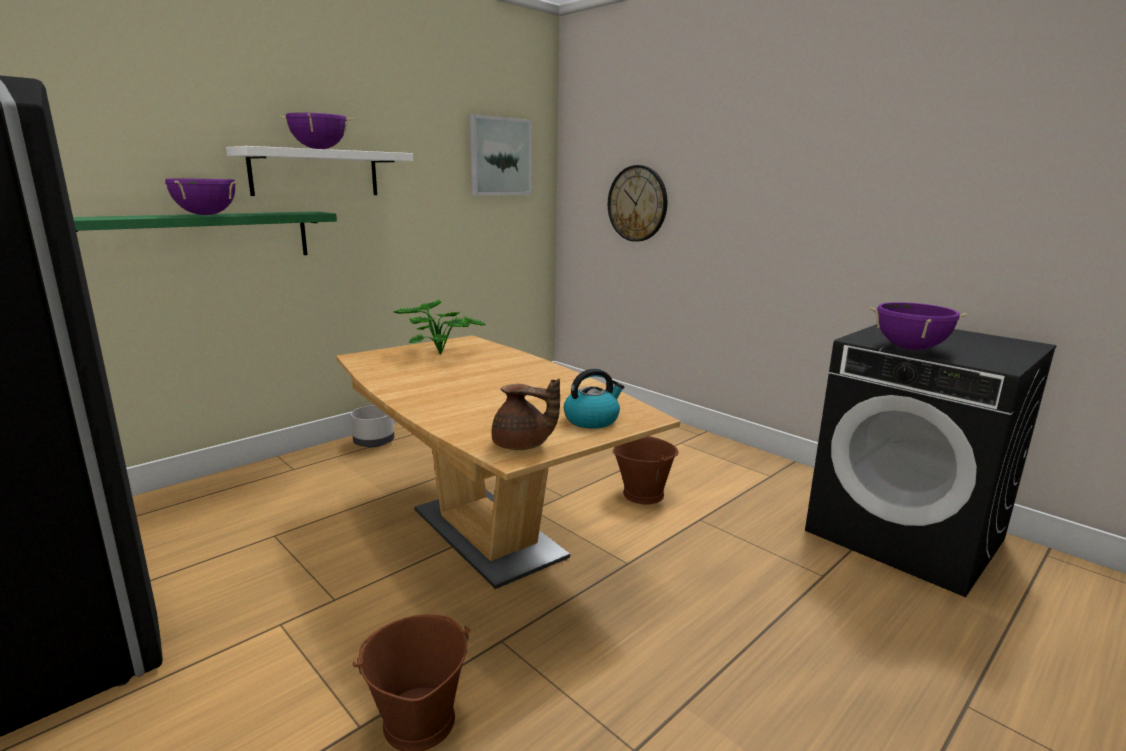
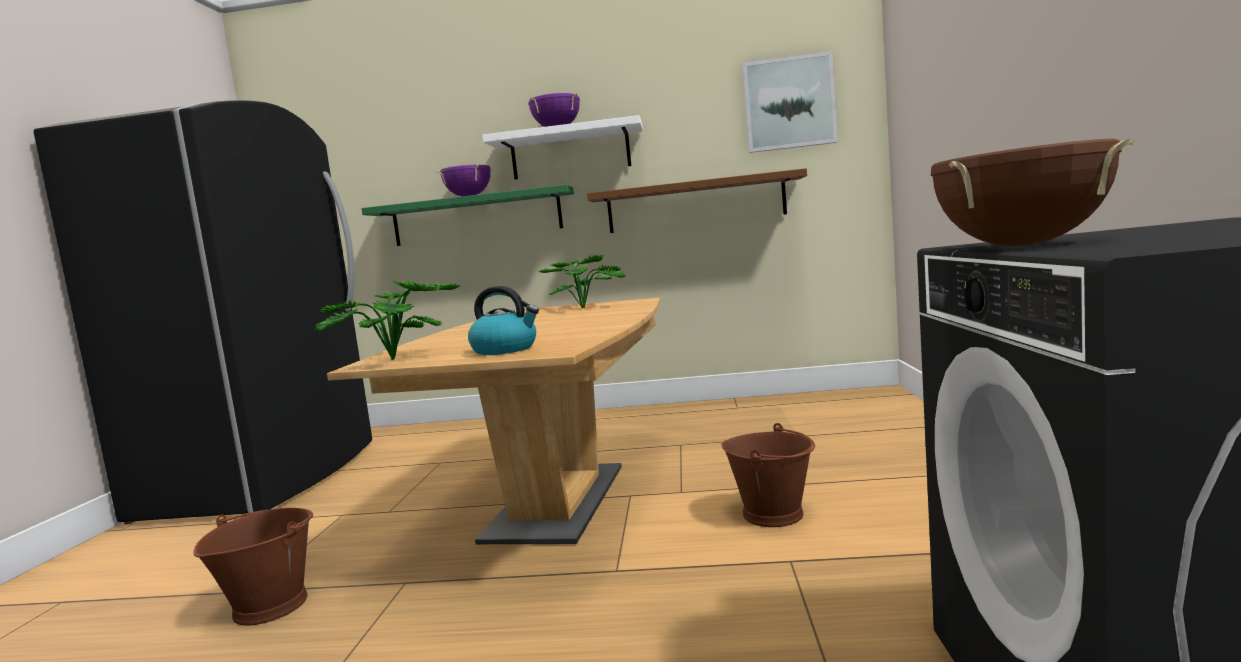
camera: 50 degrees right, 10 degrees down
(374, 442) = (615, 415): grey planter -> none
(430, 237) = (695, 204): none -> brown shelf
(522, 445) = (397, 360): brown teapot -> potted plant
(637, 203) = (939, 119): wall clock -> none
(910, 348) = (1021, 245): purple cooking pot -> brown cooking pot

